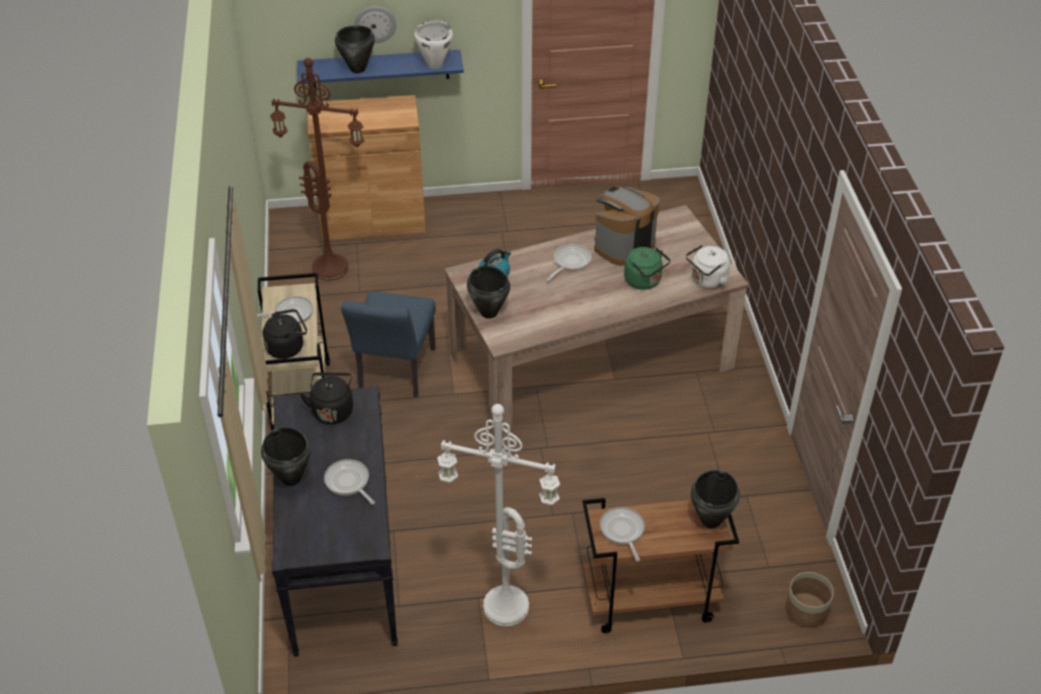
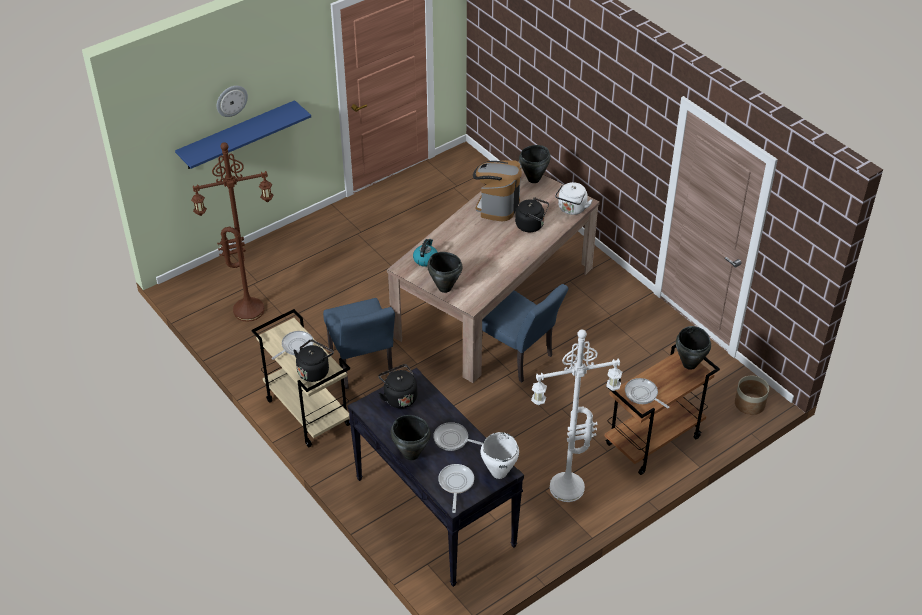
camera: 30 degrees left, 0 degrees up
(358, 69) = (230, 141): black cooking pot -> black cooking pot (534, 179)
(373, 220) = (251, 262): brown cabinet -> none
(434, 64) = (286, 118): white cooking pot -> white cooking pot (498, 473)
(568, 435) = (519, 358): none -> blue chair
(570, 262) = (471, 231): frying pan -> frying pan (455, 484)
(644, 281) = (531, 225): green kettle -> black kettle

